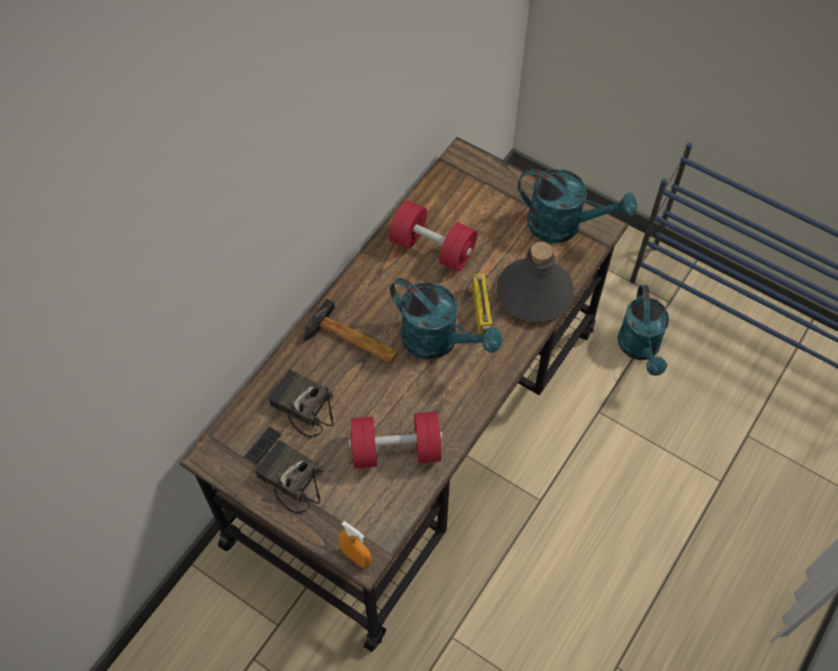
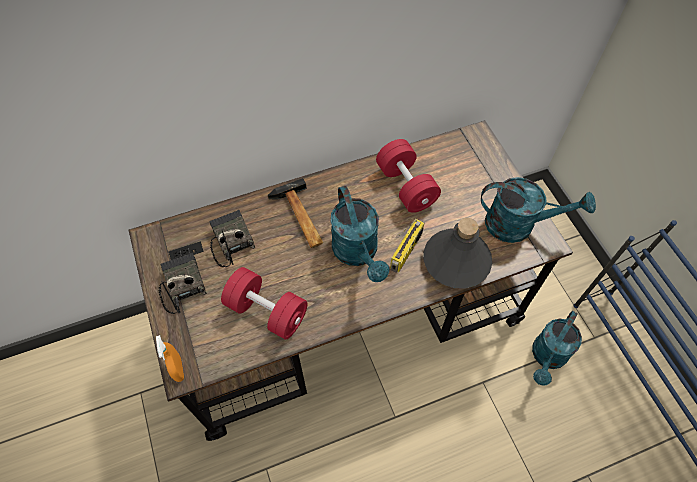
camera: 35 degrees right, 0 degrees up
(564, 225) = (519, 224): turquoise watering can -> turquoise watering can turned 45 degrees counterclockwise

